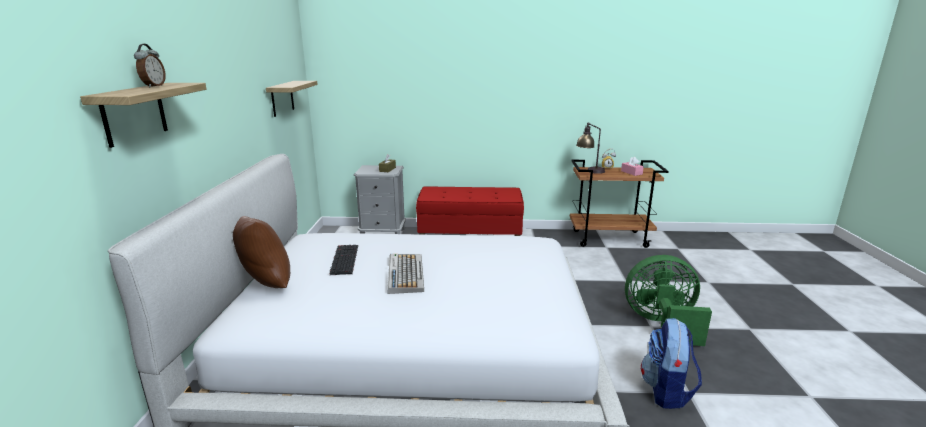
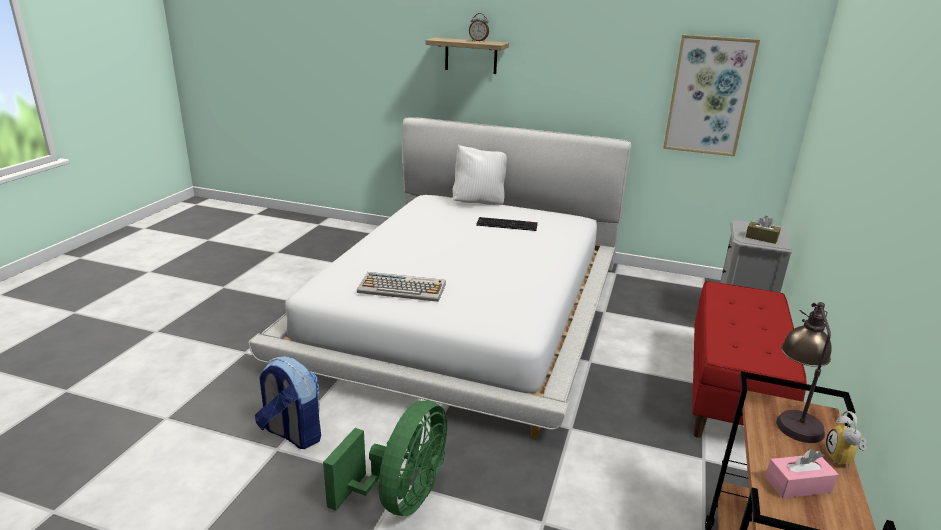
camera: 105 degrees right, 5 degrees up
(264, 285) = (479, 203): brown pillow -> white pillow
(282, 98) = (709, 96): shelf -> picture
(405, 273) = (463, 242): keyboard -> keyboard (403, 288)

